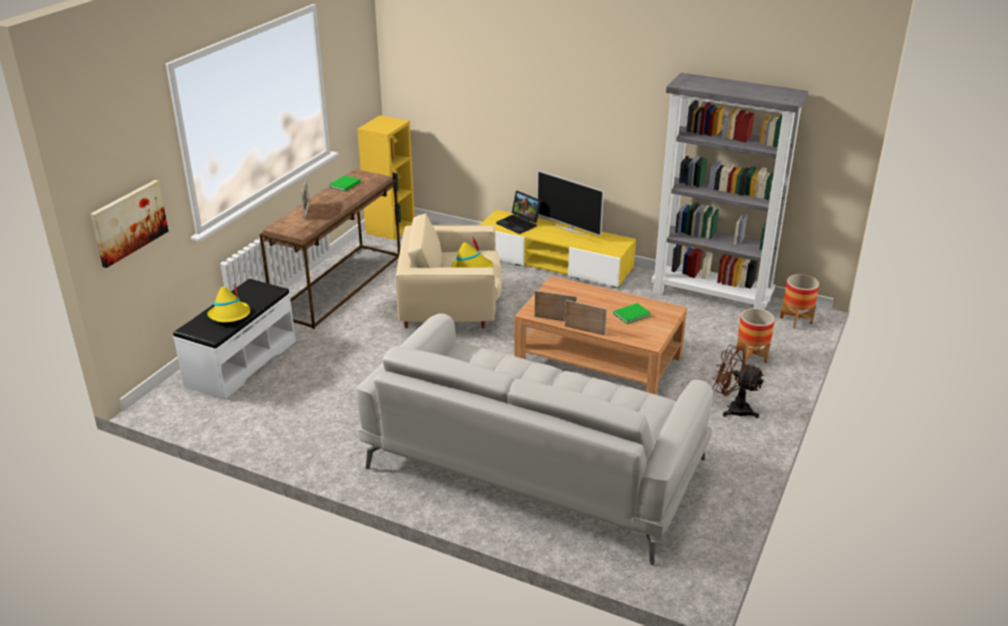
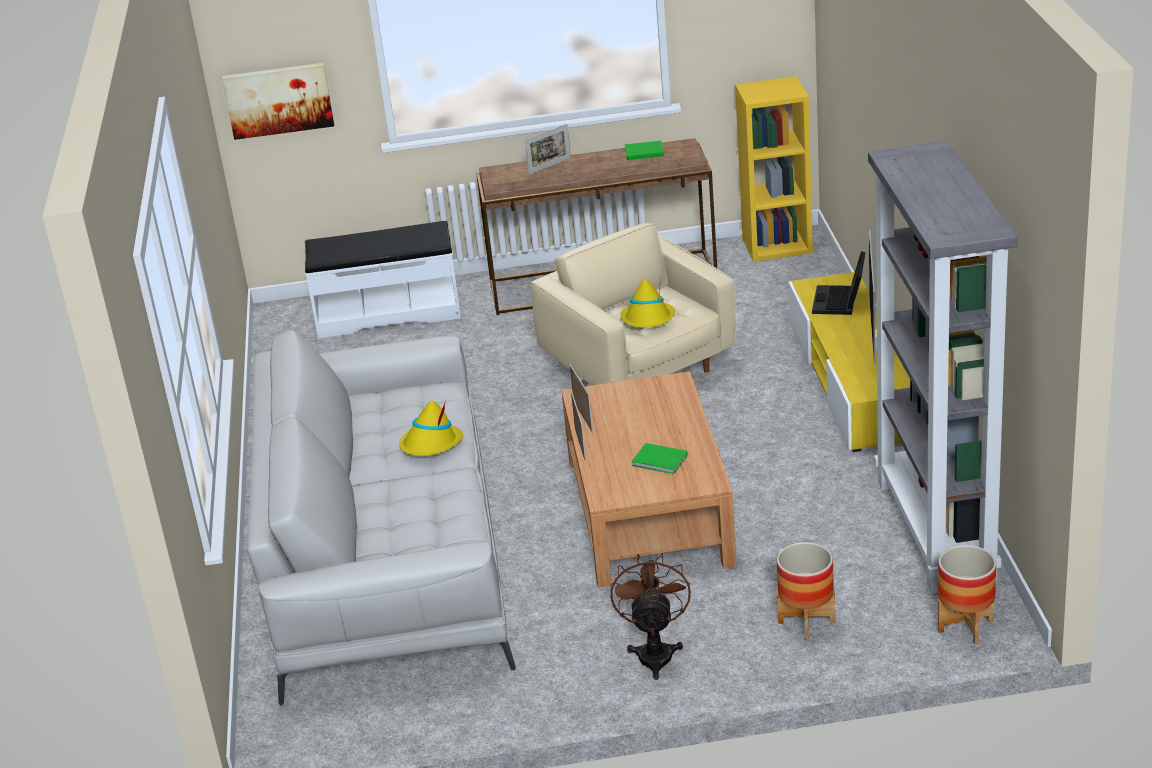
camera: 60 degrees right, 0 degrees up
(230, 315) = (362, 248): yellow hat -> yellow hat (431, 444)

